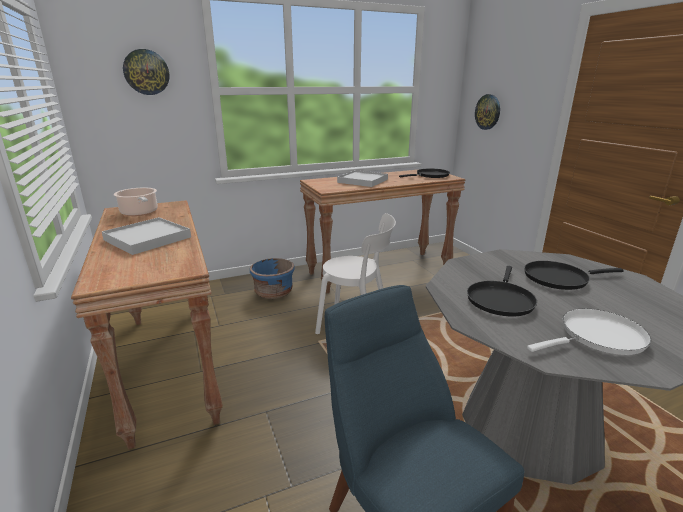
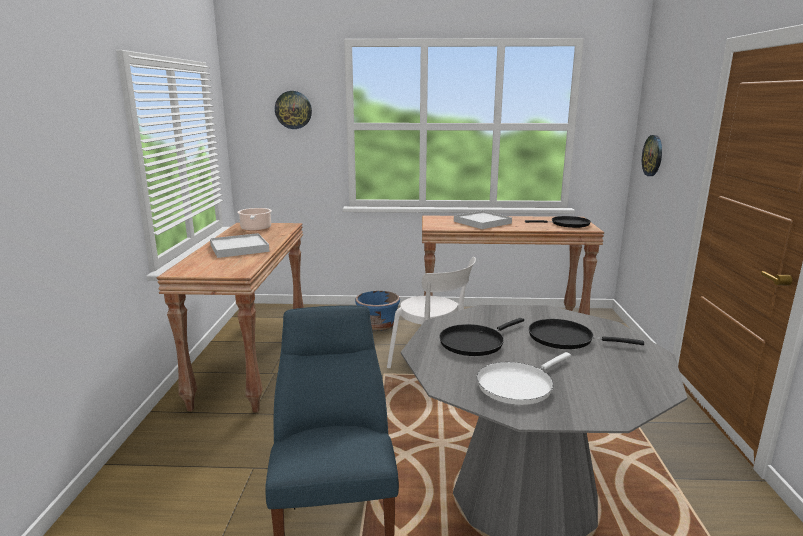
camera: 25 degrees right, 5 degrees down
(597, 337) = (518, 385): white frying pan -> white frying pan turned 135 degrees clockwise

